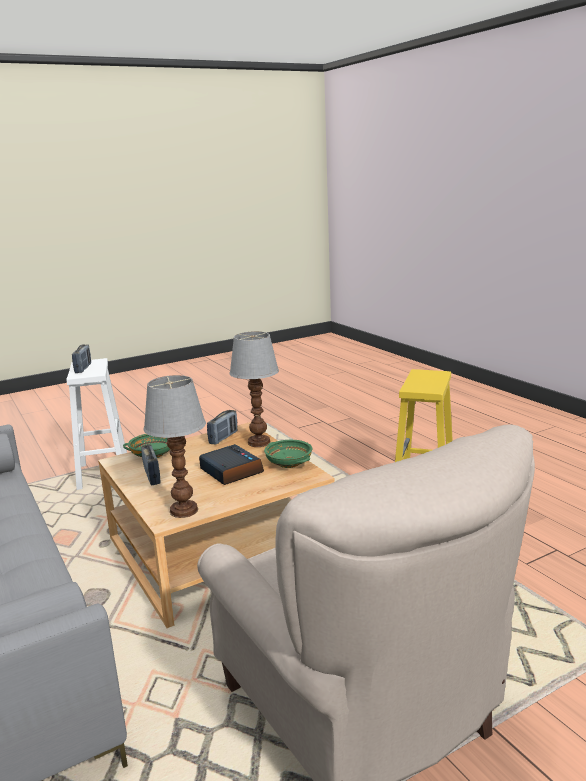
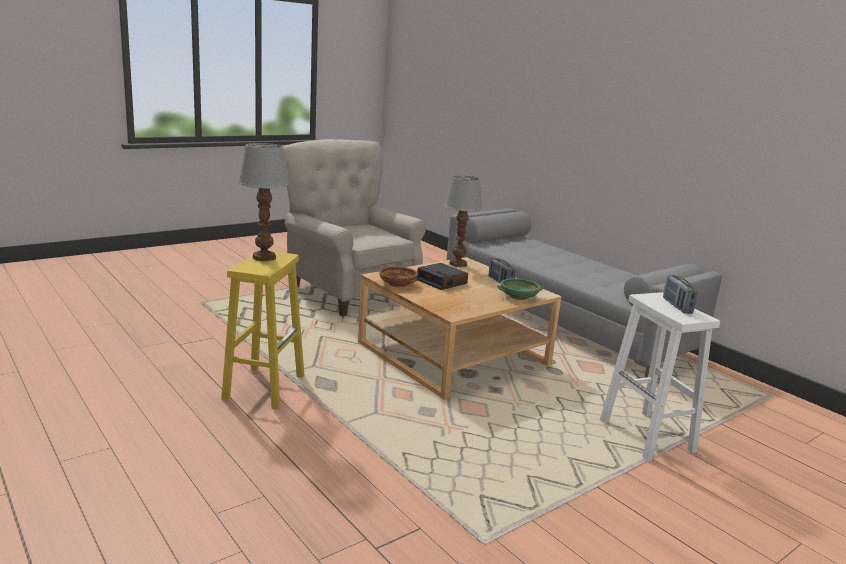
camera: 170 degrees right, 0 degrees up
(223, 438) = (467, 307): radio -> none
(258, 442) = (431, 301): table lamp -> table lamp (265, 257)
(288, 463) = (398, 284): green bowl -> brown bowl

